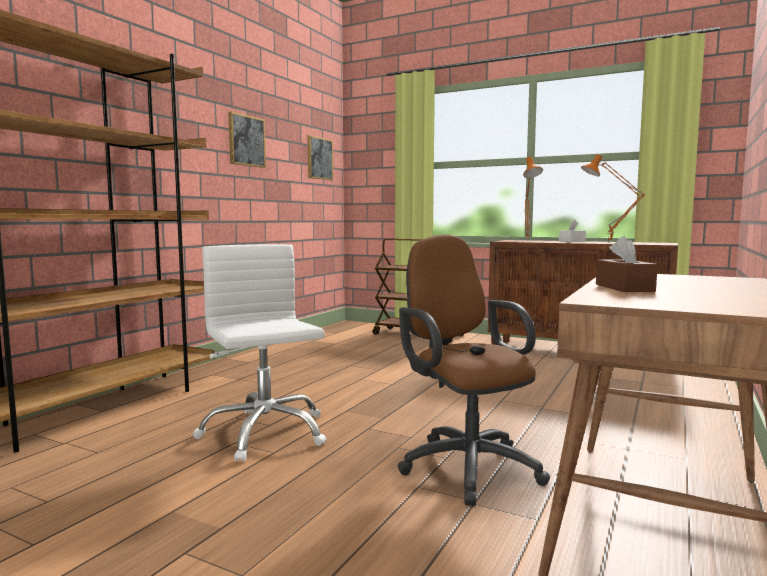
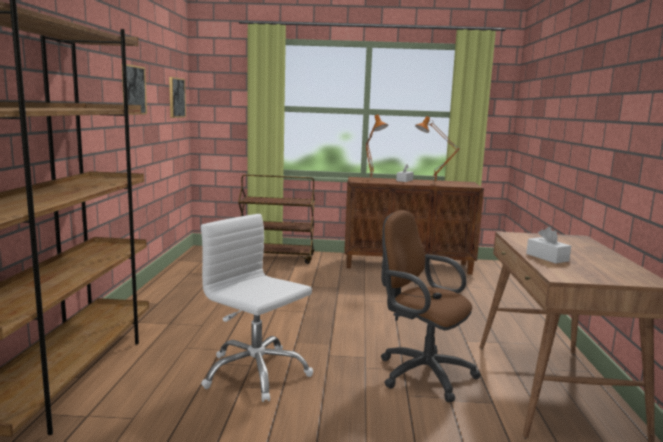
camera: 25 degrees left, 5 degrees up
(624, 288) = (547, 257): brown tissue box -> white tissue box

